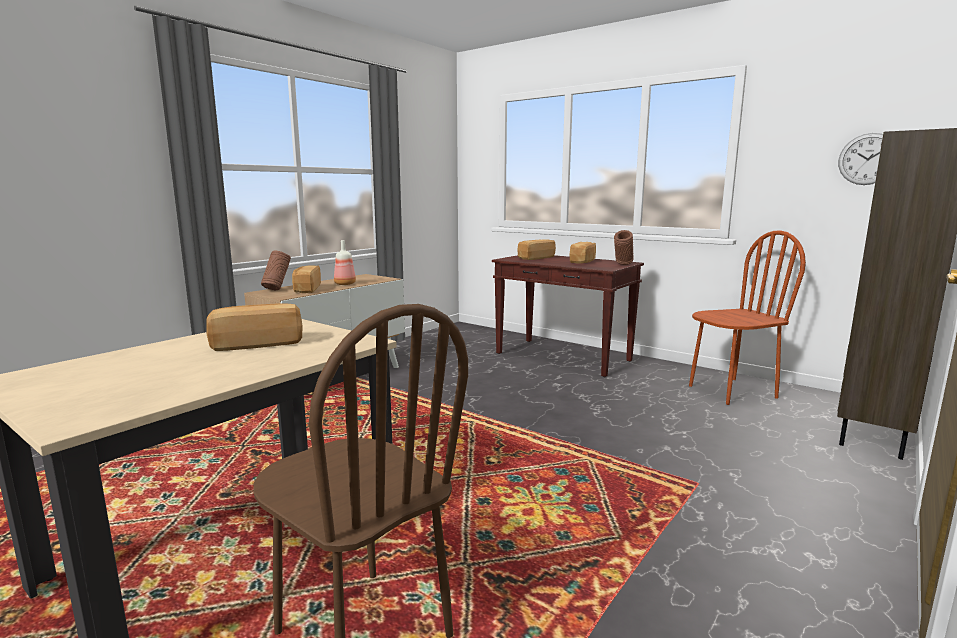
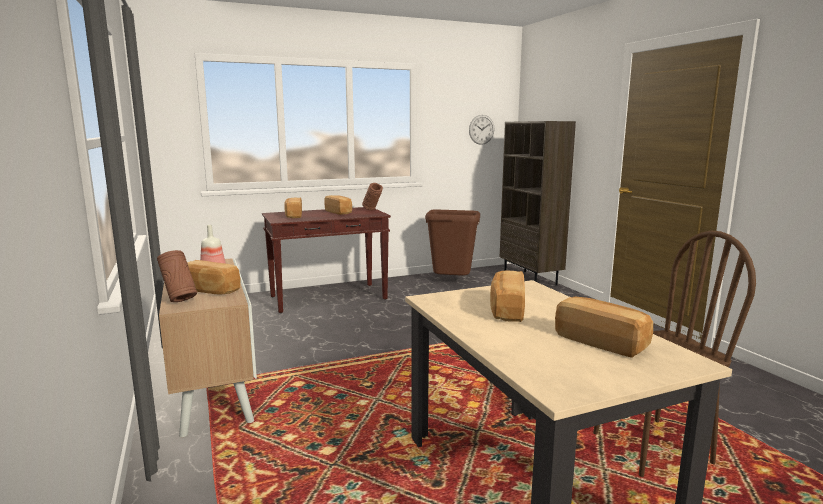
camera: 60 degrees left, 0 degrees up
(151, 382) = (601, 342): none -> bread
(731, 391) = (452, 282): brown chair -> brown trash can

